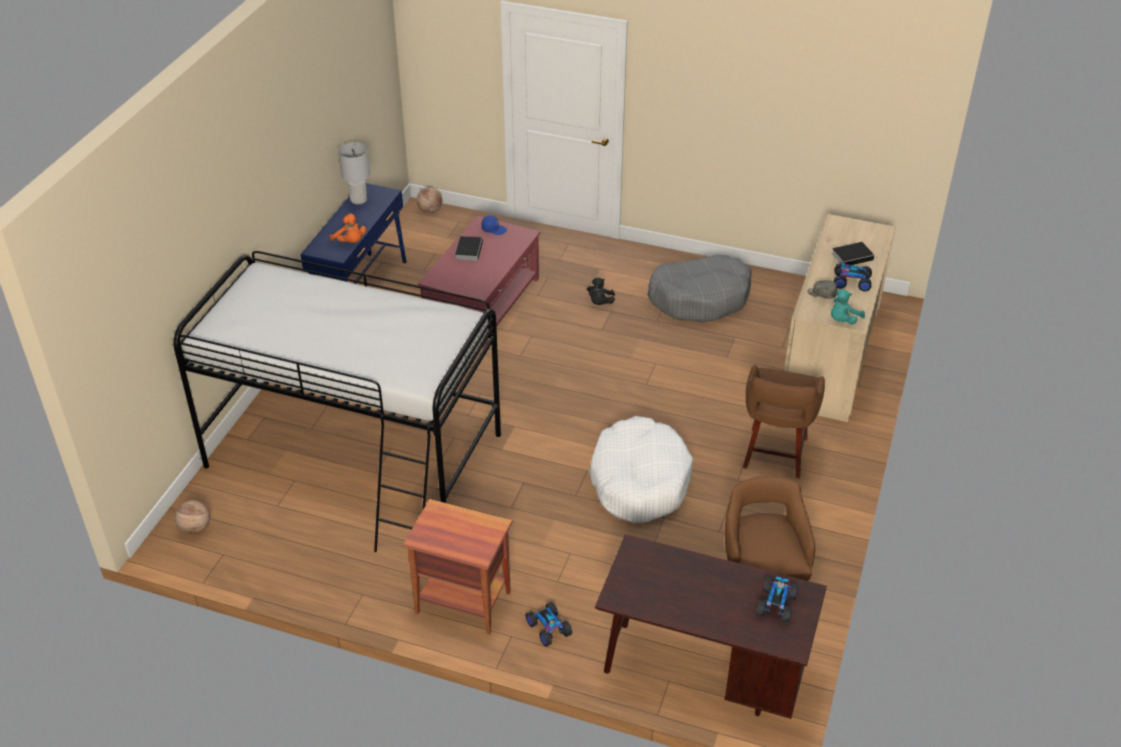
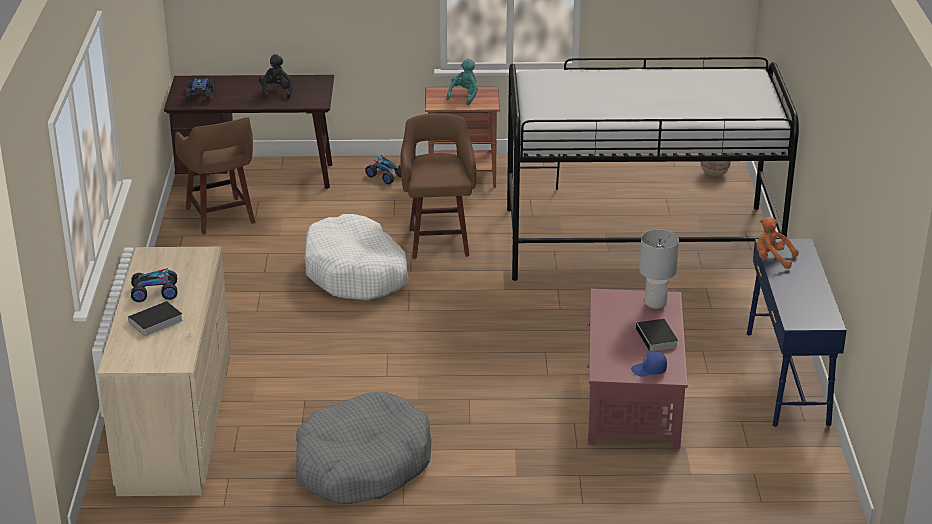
camera: 160 degrees right, 10 degrees down
(359, 201) = (818, 305): grey table lamp -> grey table lamp (655, 305)
(430, 211) = (817, 509): basketball -> none
(600, 303) = (489, 430): black plush toy -> black plush toy (276, 92)
(774, 455) = (227, 317): brown stool -> brown stool (439, 240)
(821, 294) = (190, 274): grey cap -> none
(843, 320) = (163, 252): turquoise plush toy -> turquoise plush toy (464, 96)

